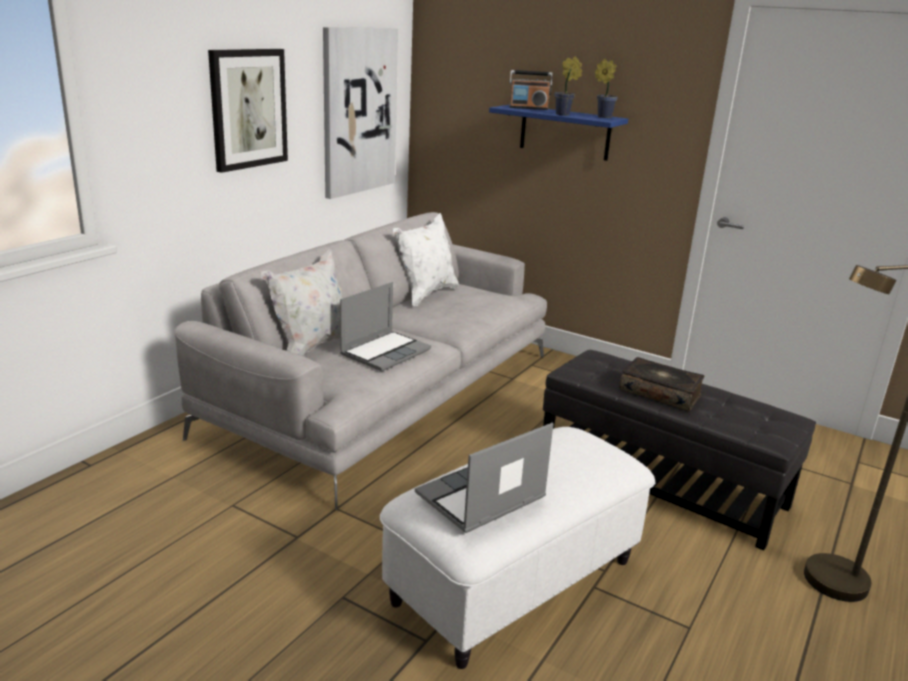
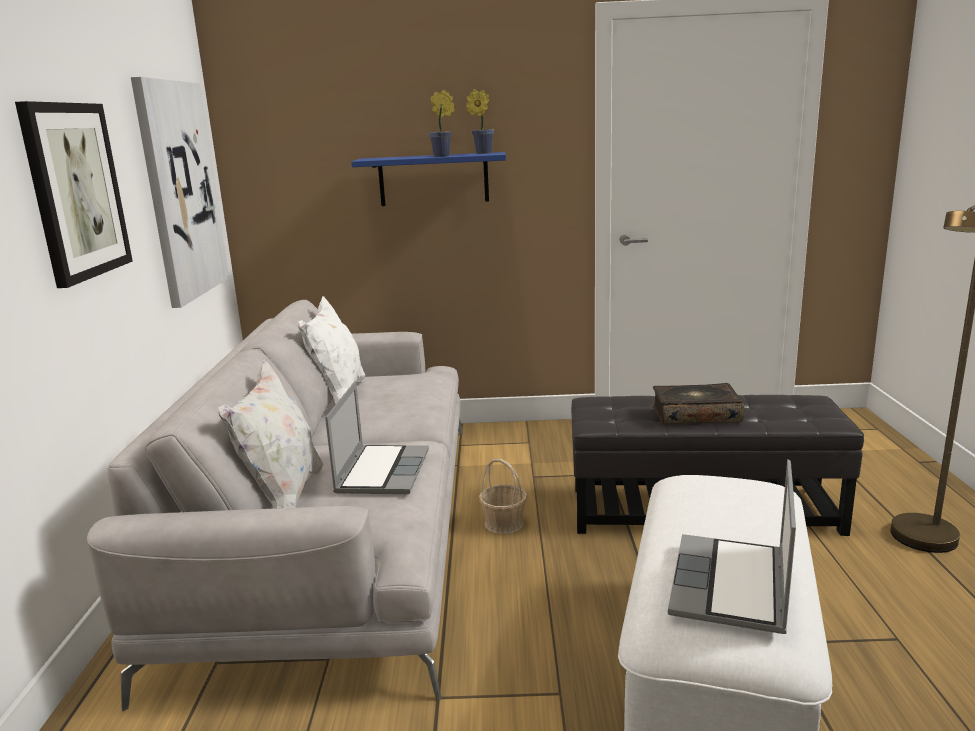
camera: 30 degrees left, 5 degrees down
(496, 429) = (504, 523): none -> basket
(528, 108) = (391, 157): radio -> none

